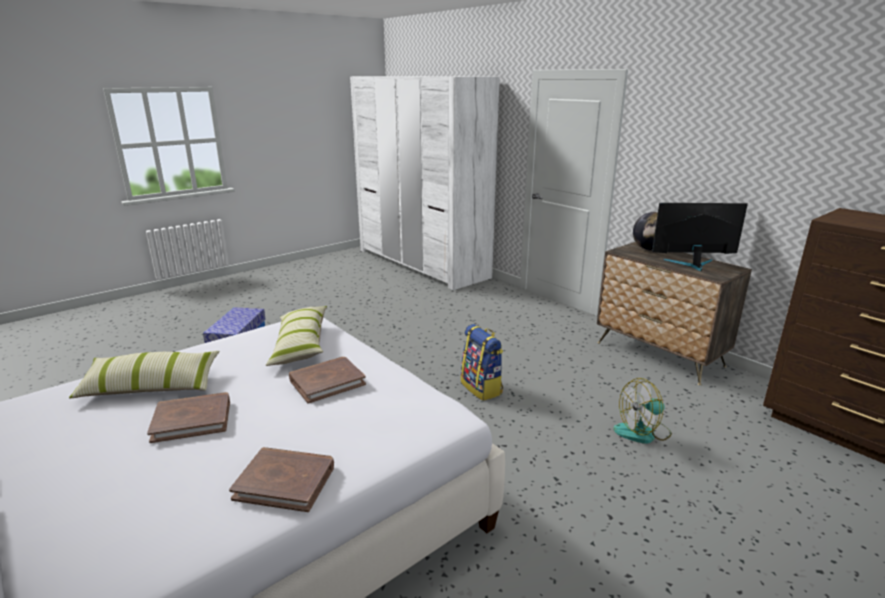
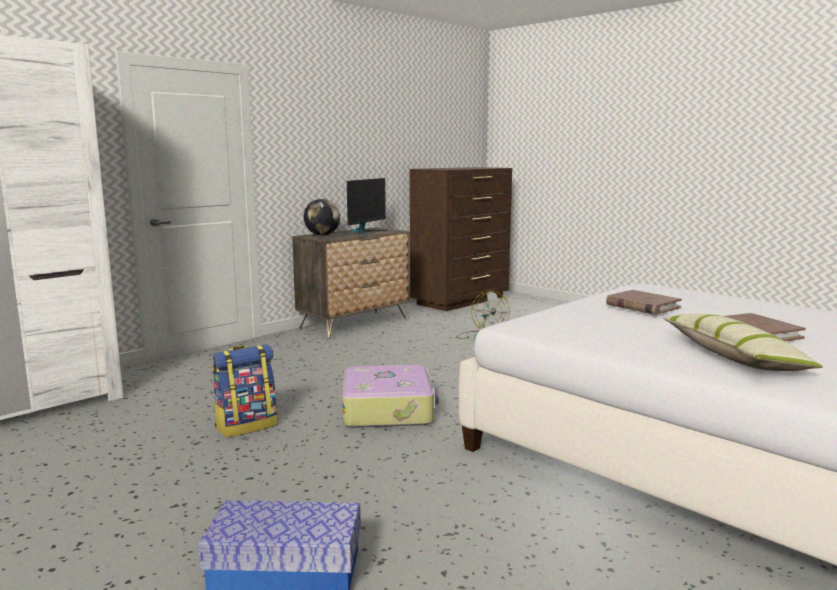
camera: 95 degrees left, 10 degrees down
(285, 482) = (769, 306): brown book -> none
(300, 345) = (578, 321): pillow -> none
(412, 367) = (388, 410): none -> suitcase
(482, 388) = (430, 379): backpack -> backpack (246, 426)
(692, 264) = (366, 232): monitor -> monitor turned 150 degrees counterclockwise

